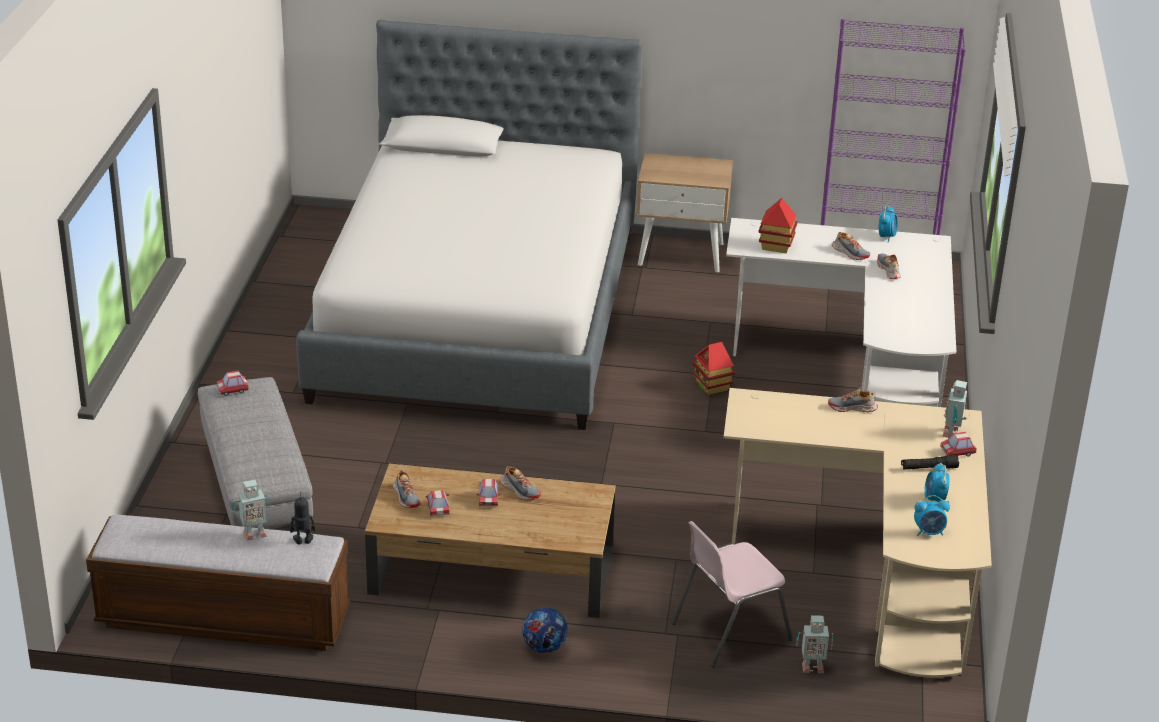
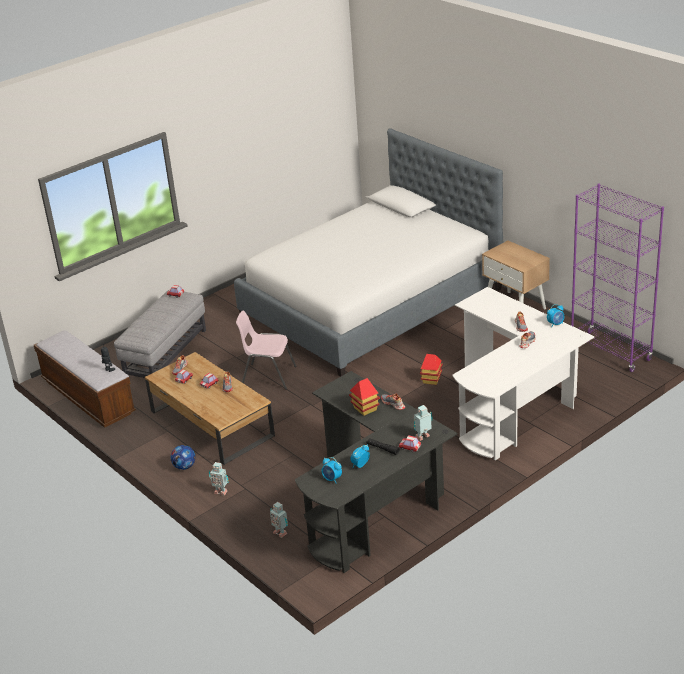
camera: 45 degrees right, 0 degrees up
(254, 534) = (97, 359): toy robot -> toy robot (220, 491)
(729, 631) = (268, 498): pink chair -> pink chair (268, 376)
(776, 246) = (486, 309): toy house -> toy house (365, 409)
(874, 572) = (375, 504): beige desk -> black desk

